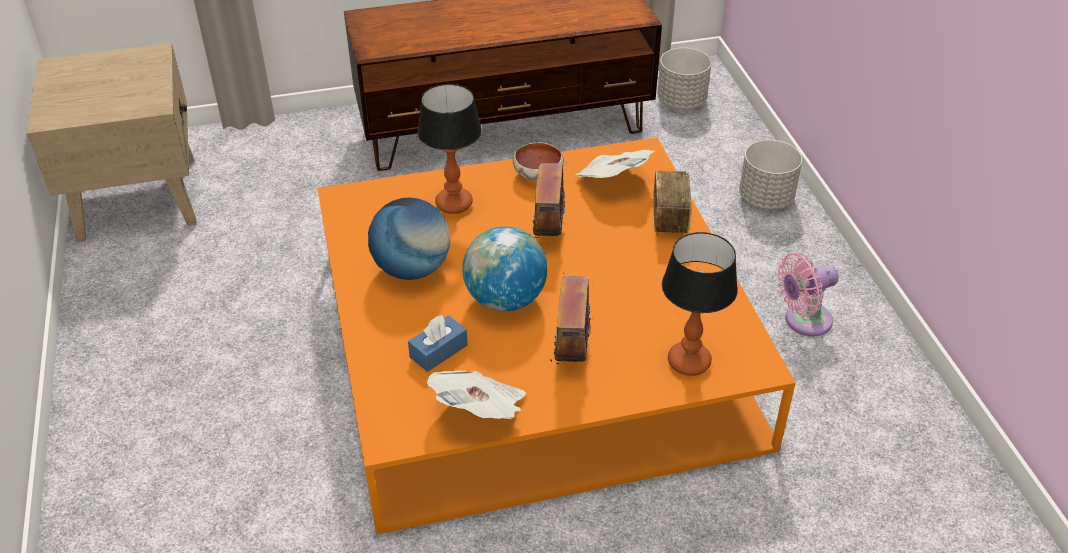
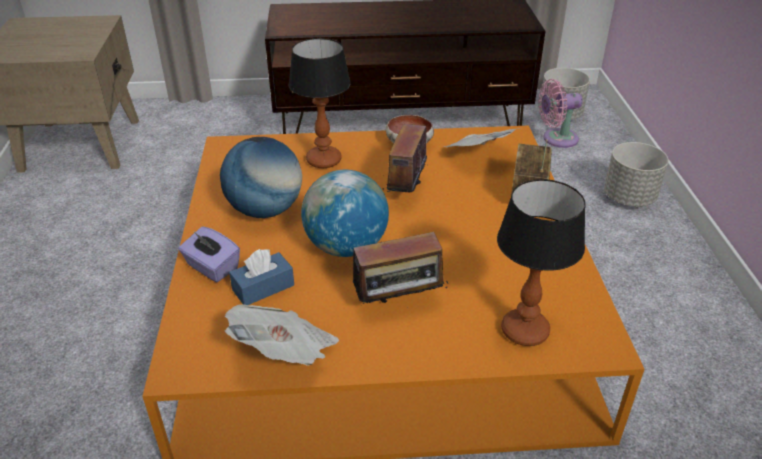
camera: 10 degrees right, 5 degrees down
(381, 337) = (212, 267): none -> purple tissue box
(570, 350) = (399, 303): radio -> radio turned 120 degrees counterclockwise
(803, 321) = (657, 311): pink fan -> pink fan (556, 139)

